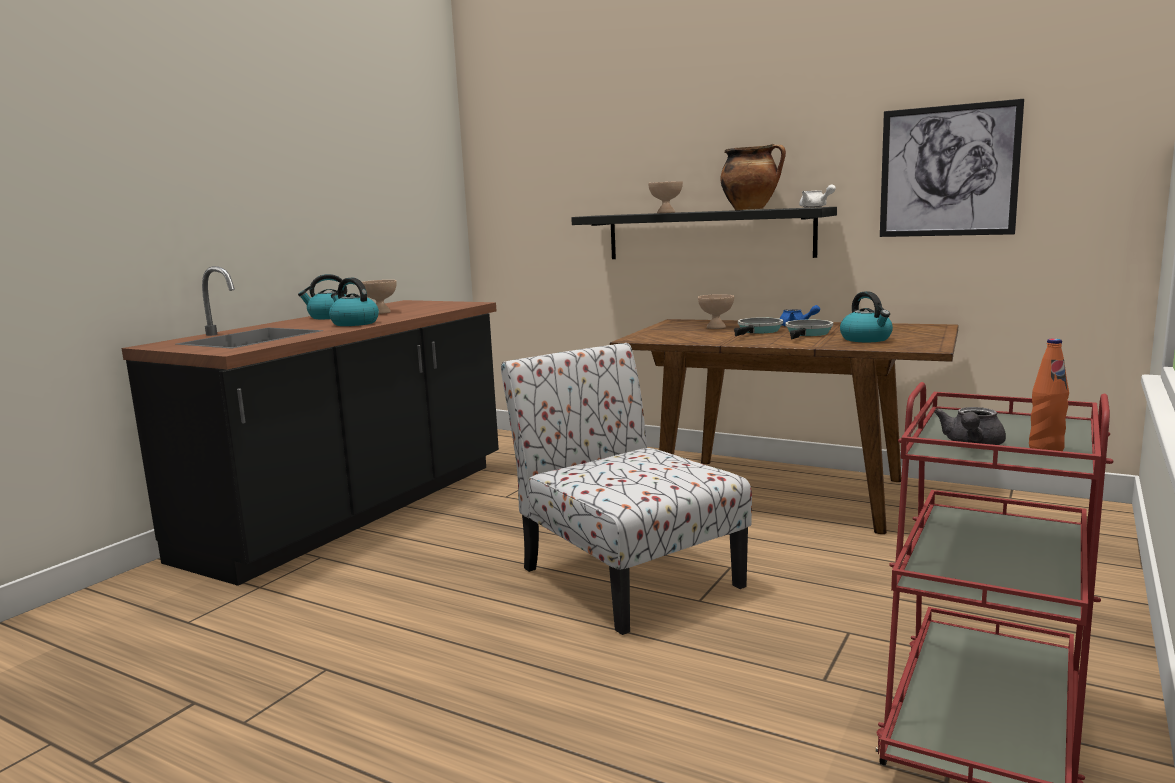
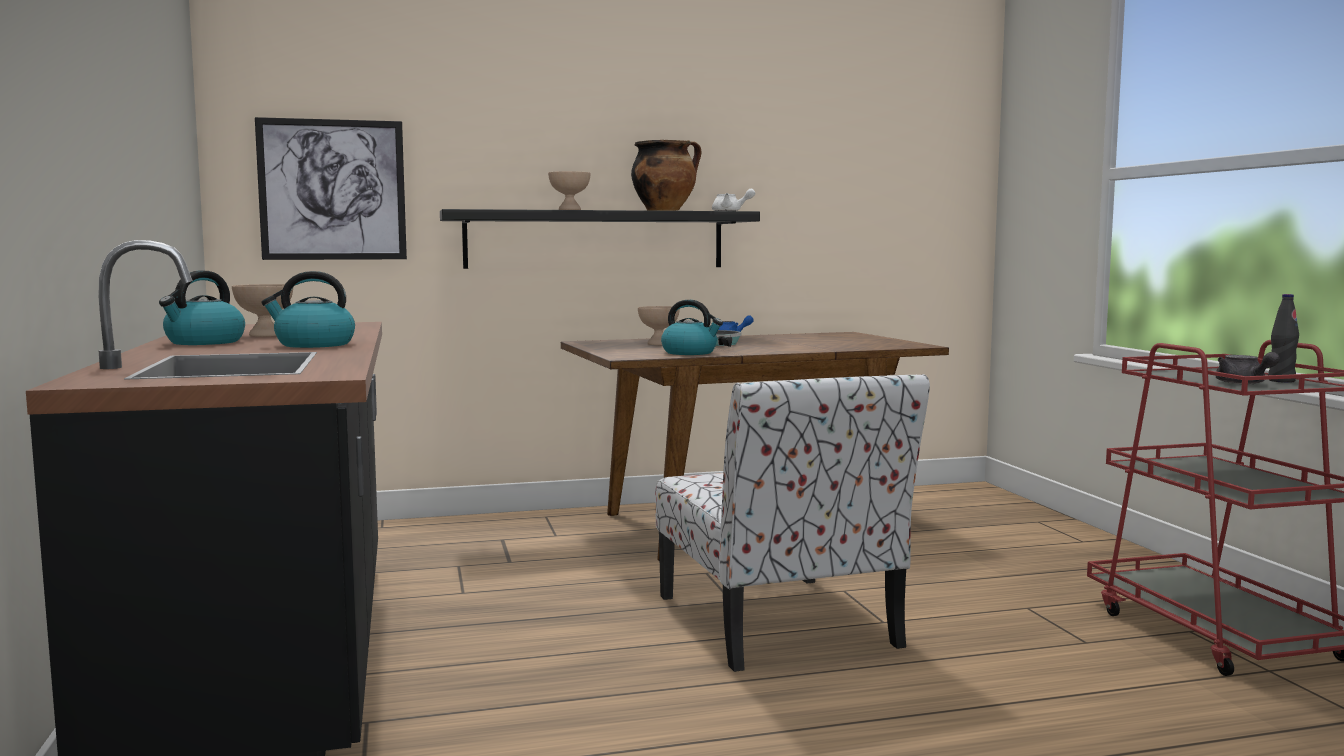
camera: 45 degrees left, 5 degrees down
(626, 575) = (778, 623): chair -> chair turned 120 degrees counterclockwise
(808, 334) = (773, 343): frying pan -> none
(866, 339) = (841, 343): kettle -> kettle (690, 352)
(948, 171) = (840, 184): picture -> picture (332, 190)
(1045, 449) = (1281, 381): orange bottle -> black bottle

